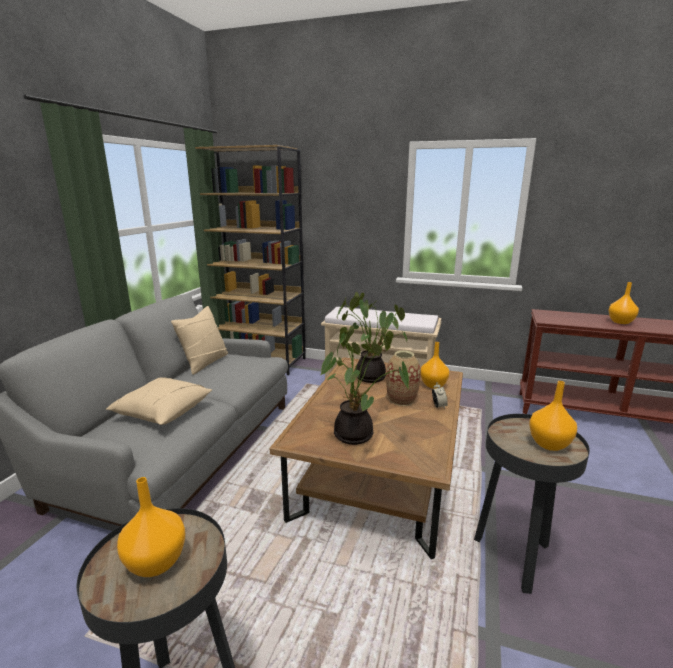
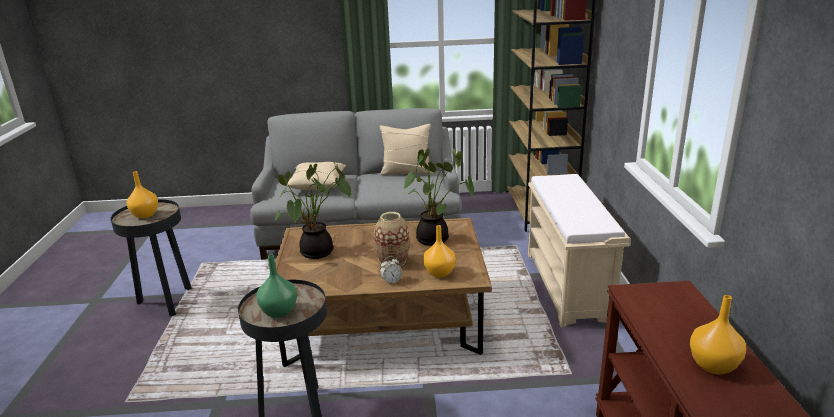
camera: 70 degrees right, 5 degrees up
(549, 443) = (280, 311): orange vase -> green vase

